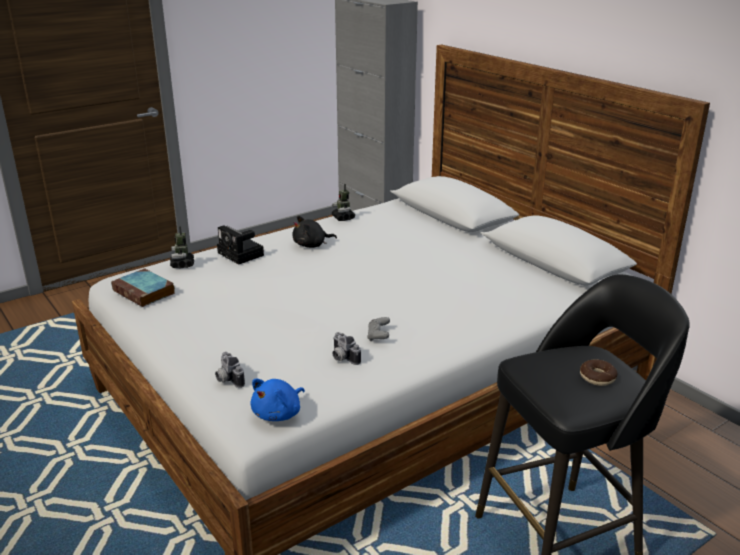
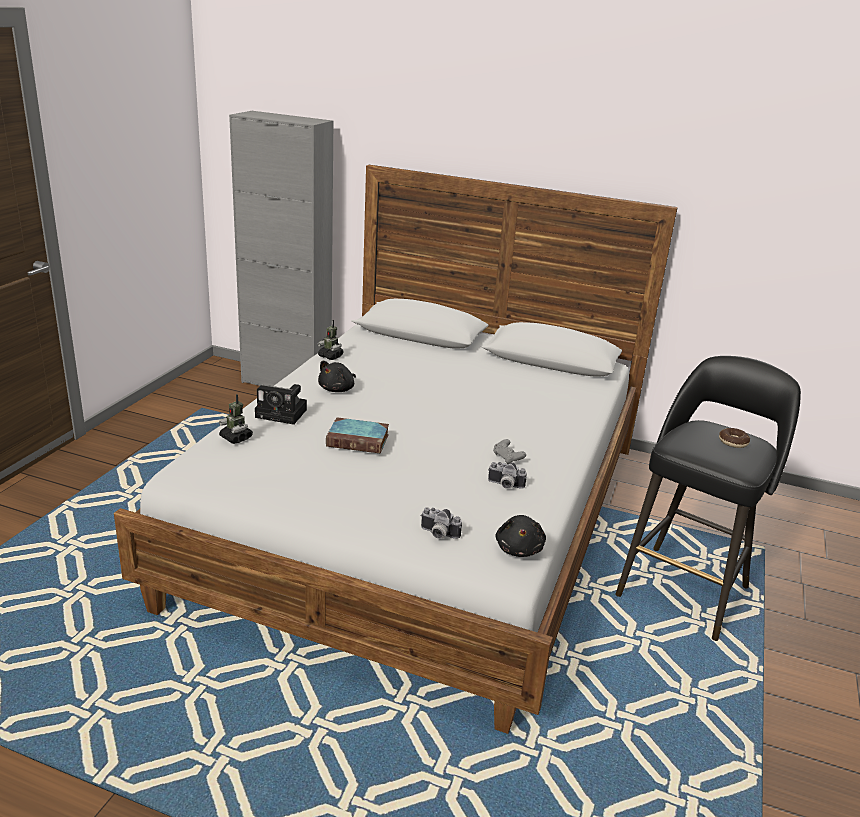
camera: 35 degrees left, 0 degrees up
(145, 292) = (236, 476): book -> book (359, 440)
(279, 413) = (519, 549): blue plush toy -> black plush toy

